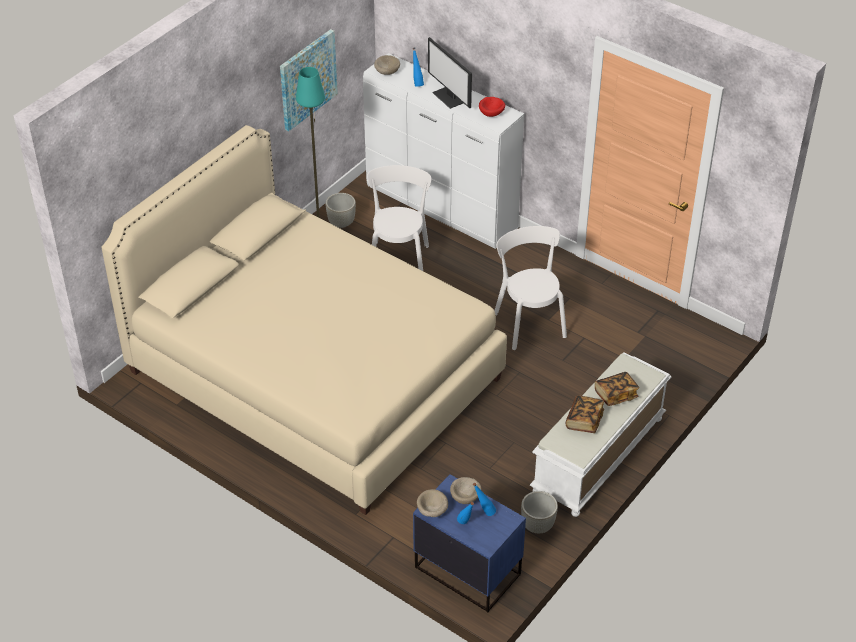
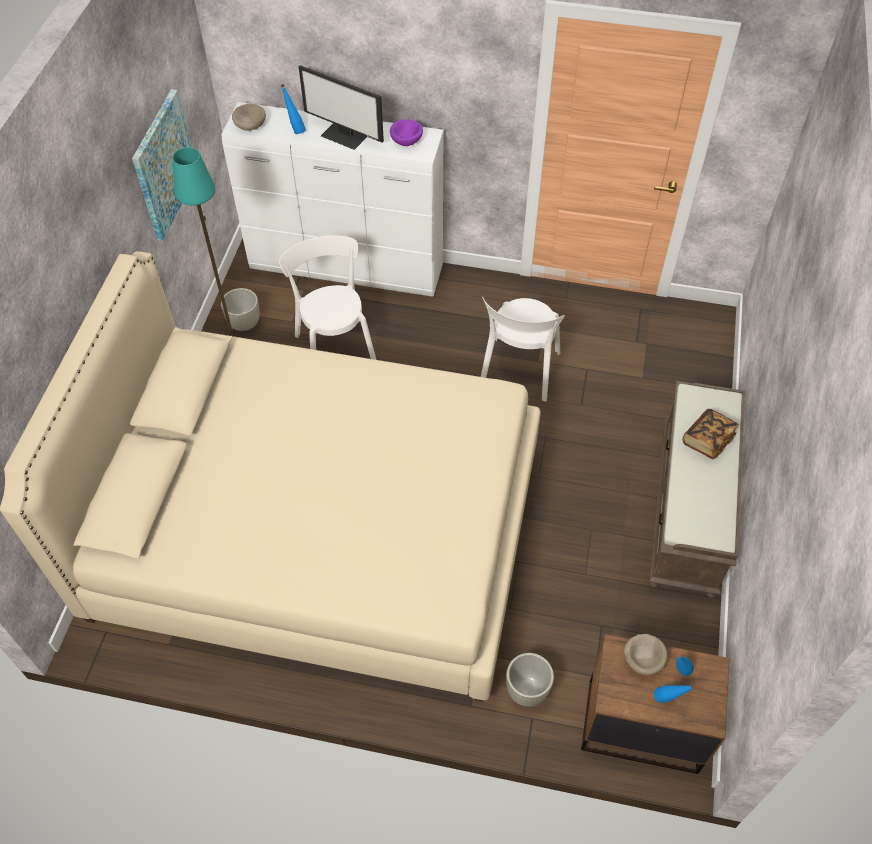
camera: 25 degrees left, 10 degrees up
(432, 511) = (616, 699): beige bowl -> none
(467, 570) = (641, 725): blue nightstand -> brown nightstand
(492, 113) = (407, 141): red bowl -> purple bowl
(528, 322) = (519, 372): white chair -> white chair turned 120 degrees counterclockwise
(537, 526) = (681, 628): grey planter -> grey planter (527, 691)
(584, 420) = (696, 488): book -> none
(598, 456) = (689, 509): white bench -> brown bench

